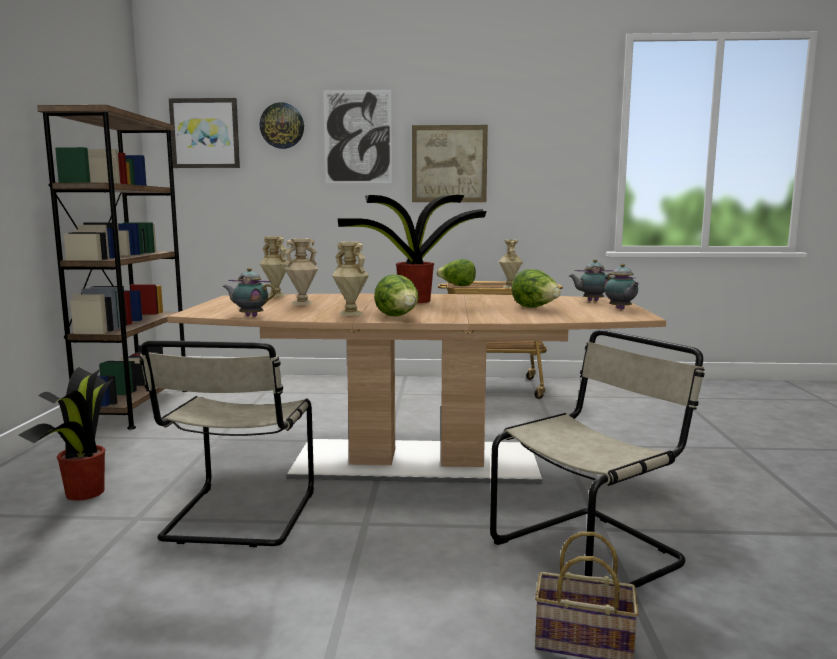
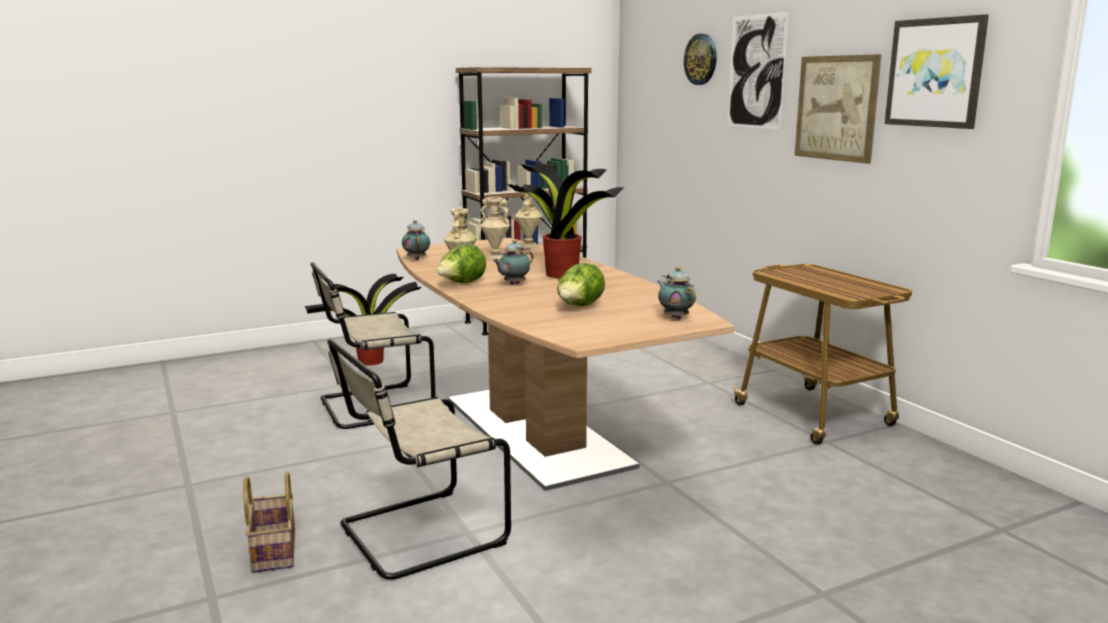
camera: 60 degrees right, 5 degrees up
(205, 133) = (652, 68): picture -> picture (935, 73)
(457, 286) = (770, 271): lettuce -> none
(509, 287) = (821, 286): beige vase -> none
(592, 552) = (416, 535): beige chair -> beige chair turned 120 degrees clockwise
(620, 309) = (627, 331): teapot -> teapot (513, 284)

